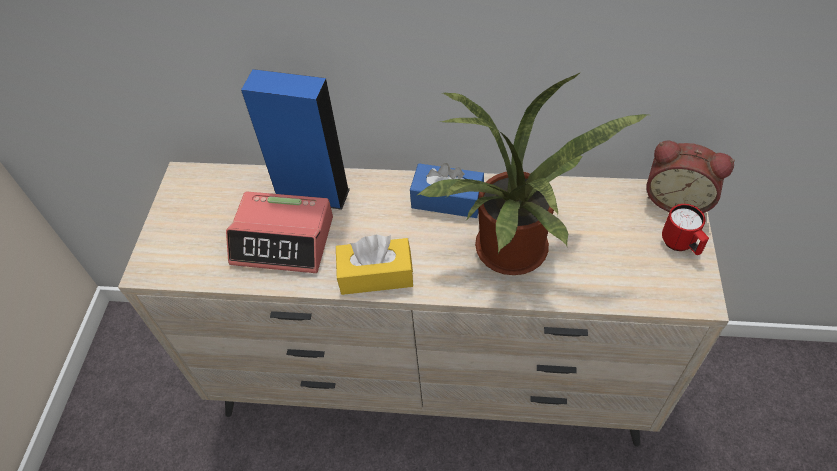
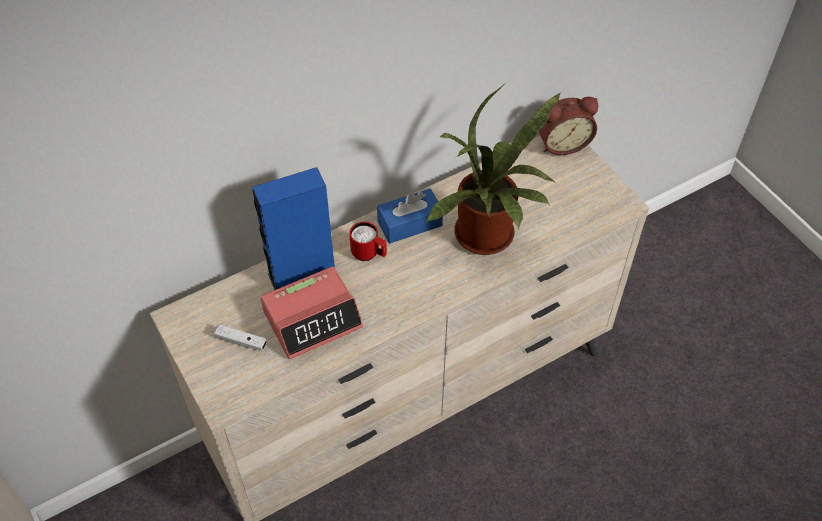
camera: 40 degrees left, 0 degrees up
(210, 226) = (241, 341): none -> white game controller
(376, 275) = (406, 304): yellow tissue box -> none
(681, 245) = (587, 174): red mug -> red mug (369, 254)

